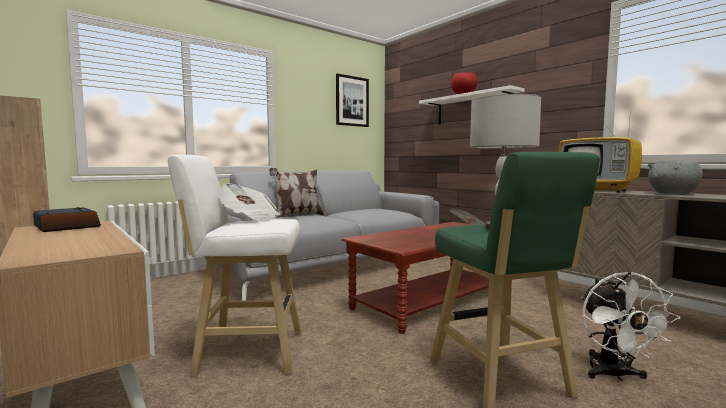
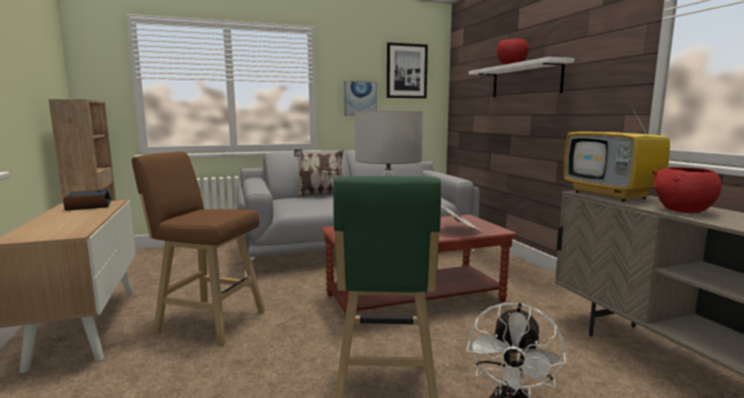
camera: 20 degrees right, 5 degrees up
(245, 352) = (208, 321): white stool -> brown stool
(249, 219) = (211, 208): newspaper -> none
(314, 124) = (360, 98): none -> picture
(673, 194) = (683, 211): grey bowl -> red bowl

